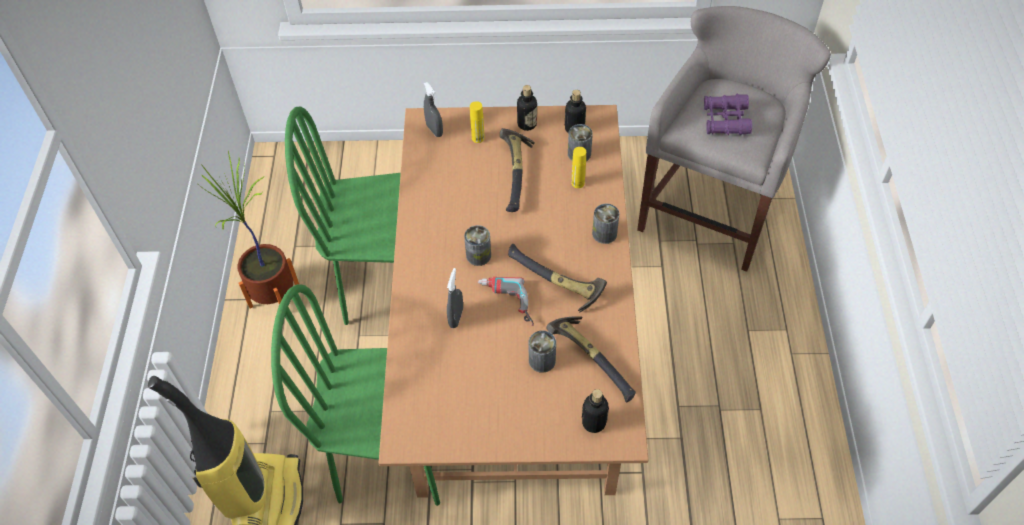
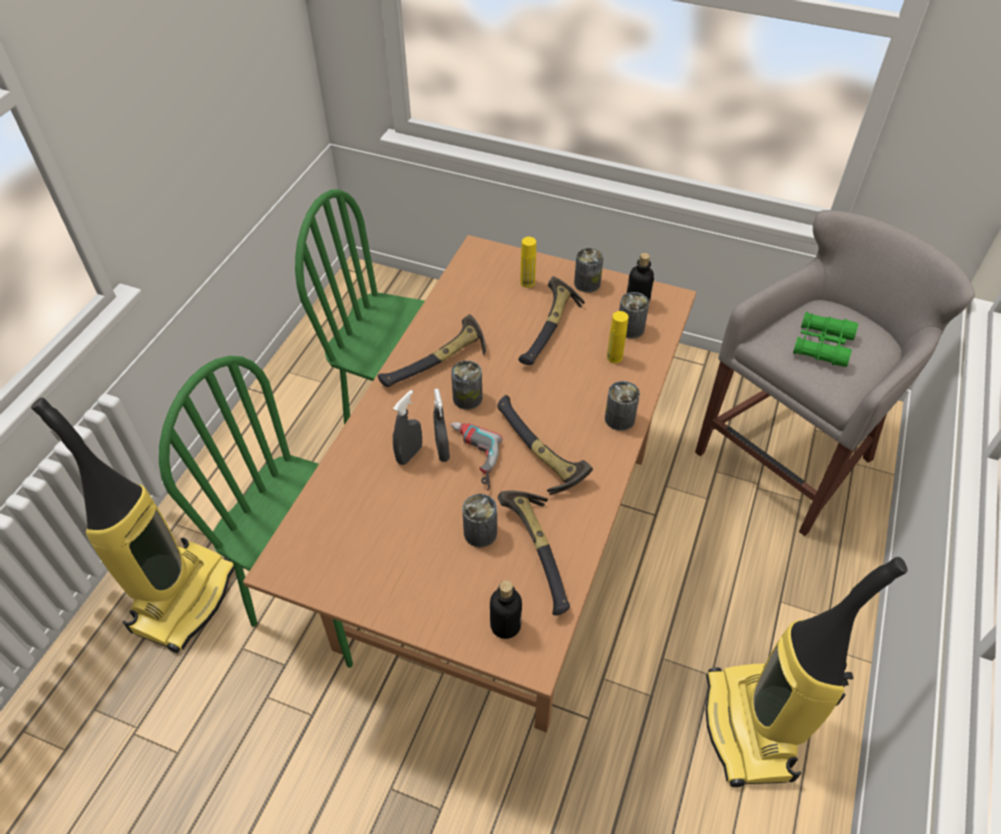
camera: 20 degrees right, 5 degrees down
(273, 295) = (295, 399): potted plant -> none
(434, 130) = (486, 263): grey spray bottle -> grey spray bottle (442, 450)
(441, 233) = (439, 364): none -> hammer
(527, 124) = (587, 283): bottle -> can
(725, 120) = (822, 345): purple binoculars -> green binoculars
(762, 433) = (751, 728): none -> vacuum cleaner

